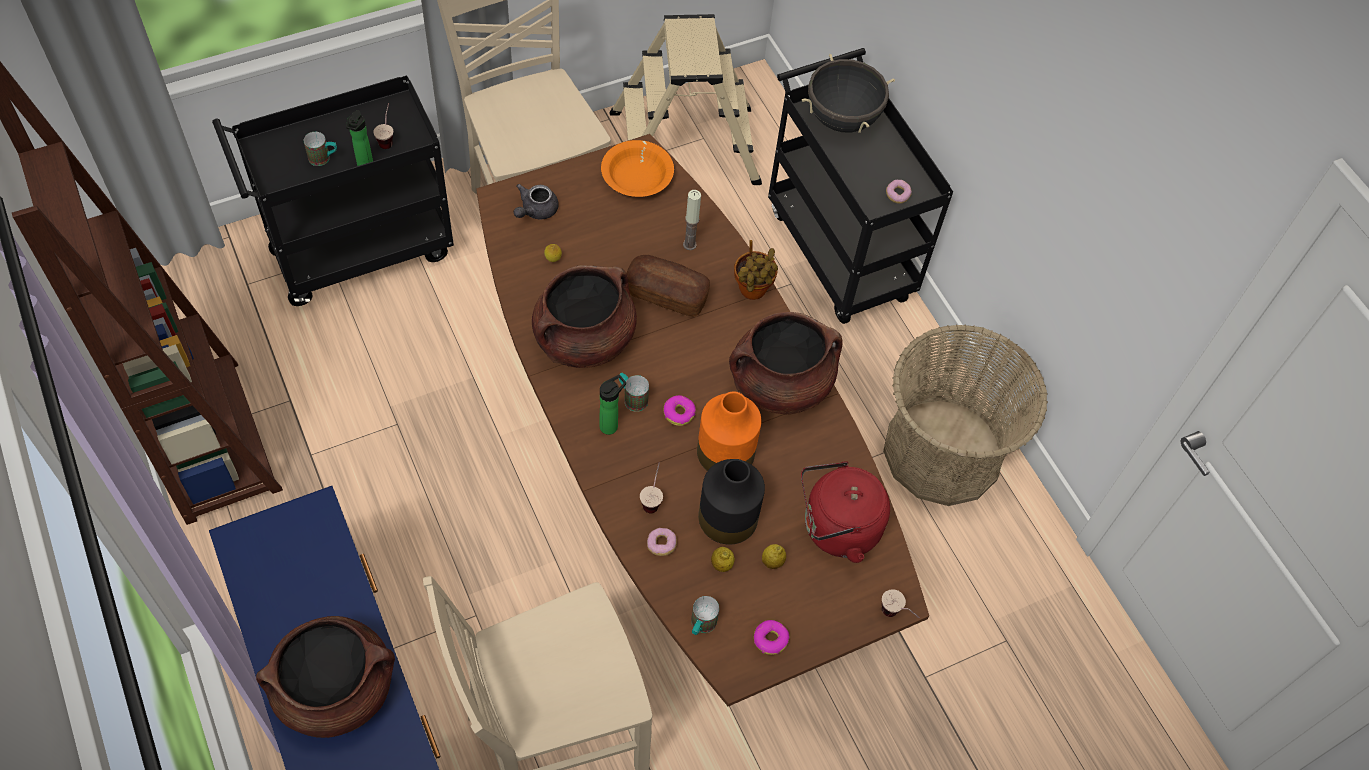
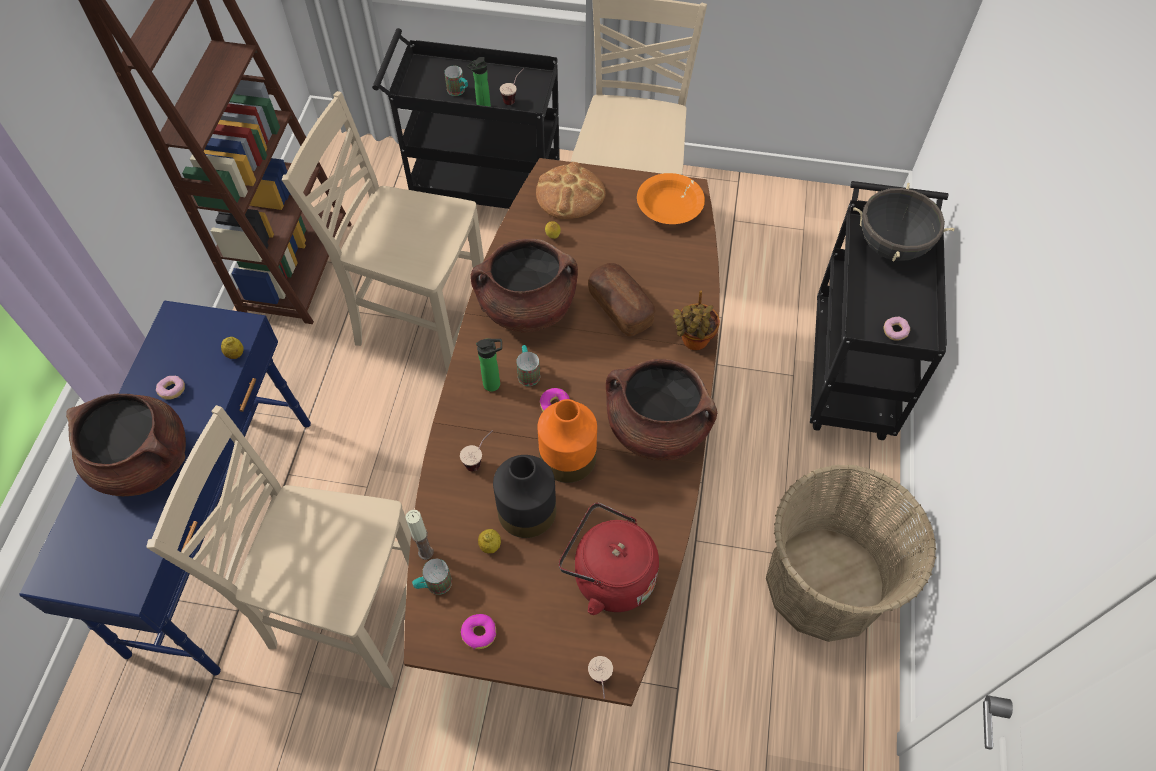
camera: 40 degrees right, 0 degrees up
(399, 427) = (419, 324): none -> beige chair
(535, 210) = (569, 194): grey teapot -> bread
(661, 545) = (456, 500): donut -> donut (172, 390)
(685, 148) = (782, 229): beige step ladder -> none
(689, 244) = (670, 279): candle -> candle (425, 552)
(772, 562) = (533, 570): lemon -> lemon (235, 354)

